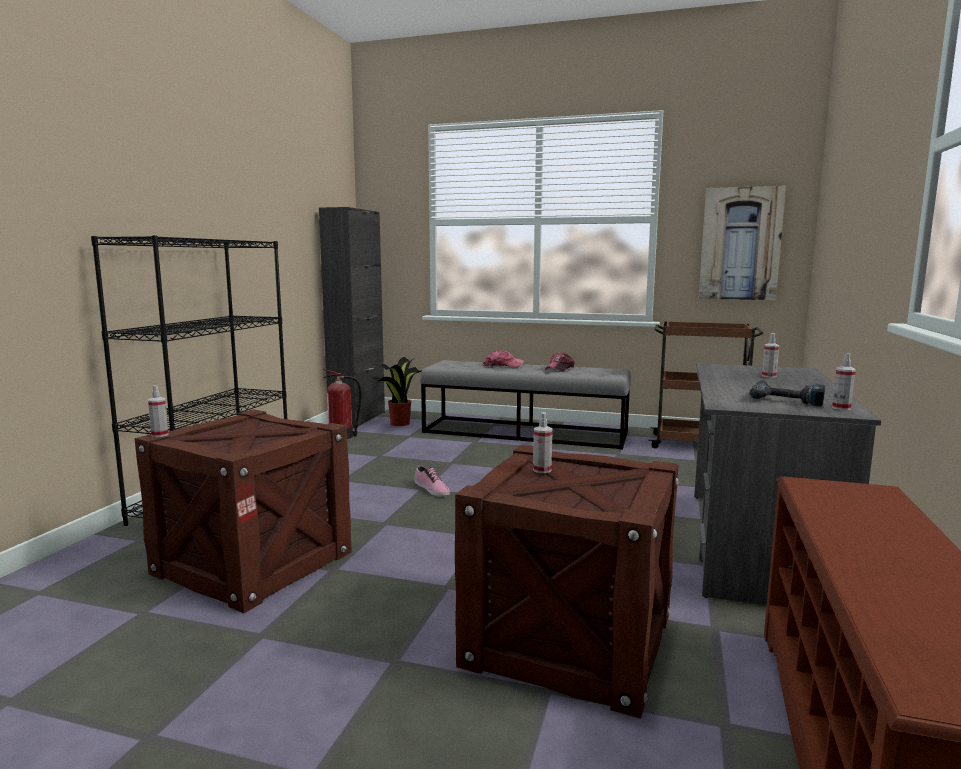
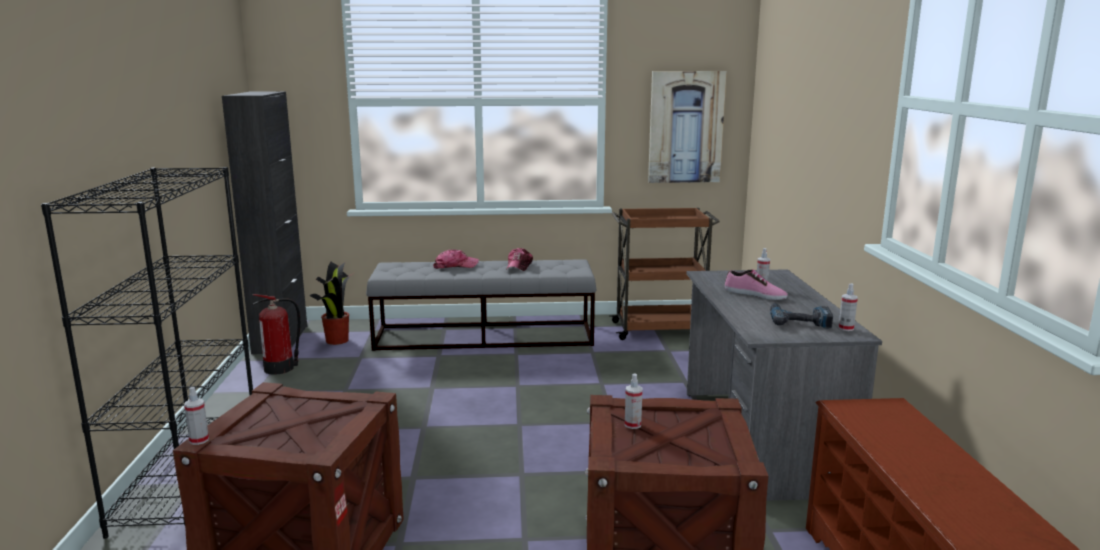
camera: 20 degrees left, 5 degrees up
(431, 489) = (433, 426): shoe -> shoe (755, 294)

